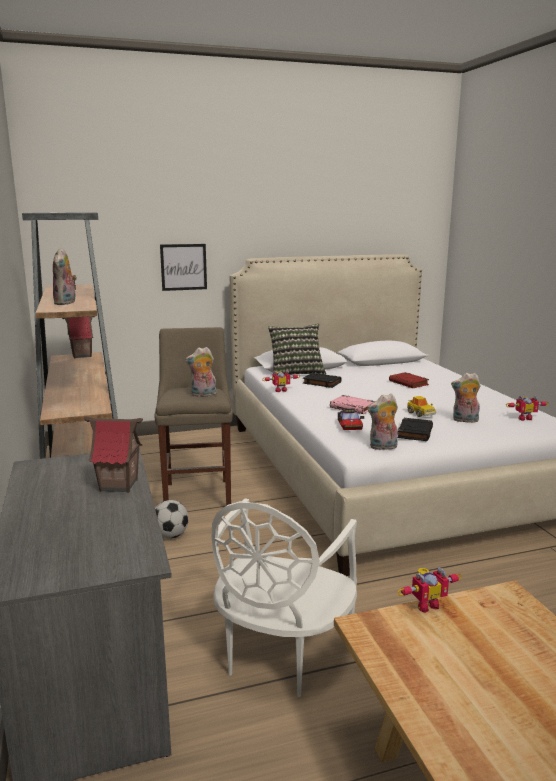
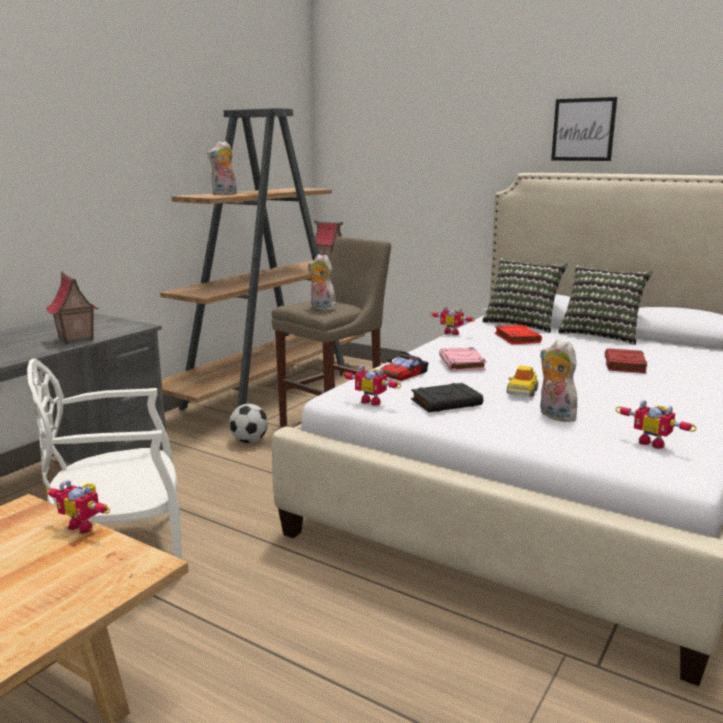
camera: 50 degrees right, 0 degrees up
(183, 267) = (454, 180): picture -> picture (583, 129)
(321, 383) = (516, 338): black book -> red book
(349, 368) = (601, 335): none -> pillow
(383, 447) = (372, 401): plush toy -> toy robot

